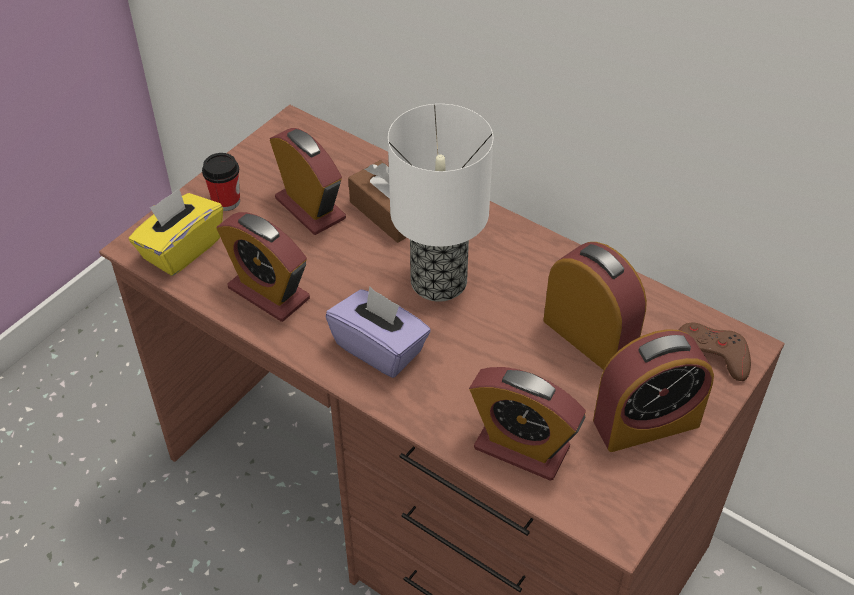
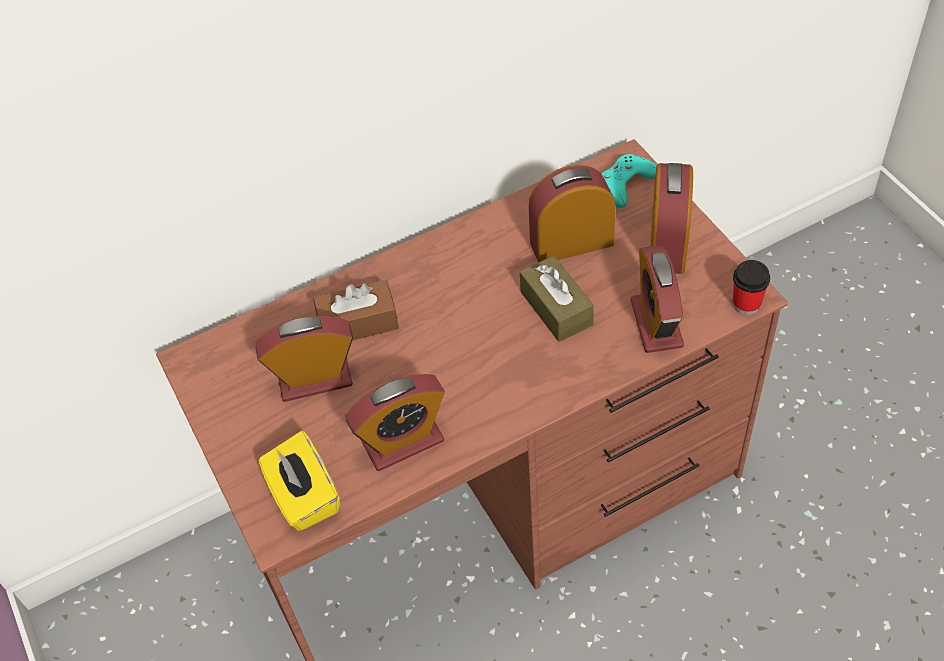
camera: 60 degrees left, 5 degrees up
(226, 201) = (261, 443): cup -> cup (746, 304)
(380, 348) = (511, 380): purple tissue box -> none
(440, 282) = (461, 315): table lamp -> none
(491, 353) = (556, 308): none -> brown tissue box
(521, 448) = (656, 323): alarm clock -> alarm clock turned 120 degrees clockwise
(707, 356) = (625, 184): brown game controller -> turquoise game controller

